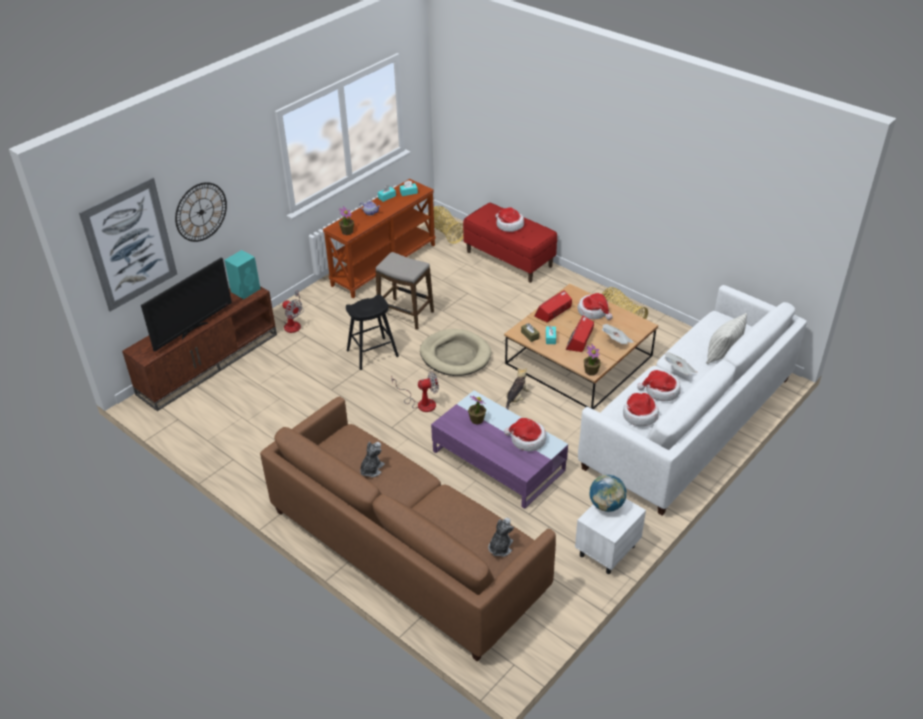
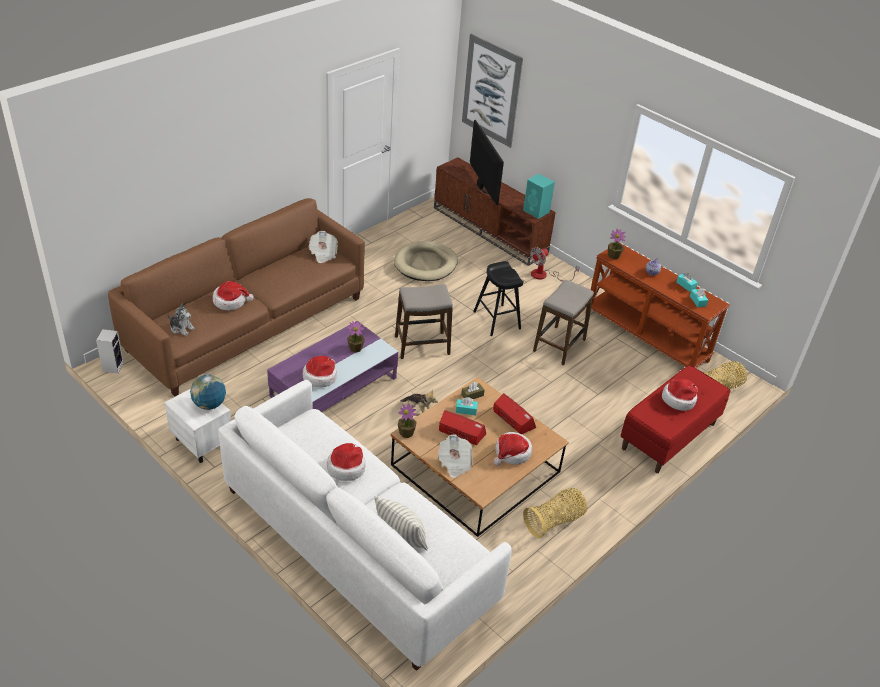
camera: 90 degrees right, 0 degrees up
(193, 329) = (481, 186): television -> television turned 150 degrees counterclockwise
(201, 212) = (545, 122): wall clock -> none
(371, 469) = (292, 269): plush toy -> none
(421, 403) = (422, 345): fan -> stool
(455, 355) = (490, 374): beige dog bed -> beige dog bed (425, 264)
(508, 665) = (113, 366): none -> speaker
(639, 415) = (313, 442): hat -> hat (230, 301)
(679, 371) = (377, 491): newspaper -> newspaper (323, 254)

